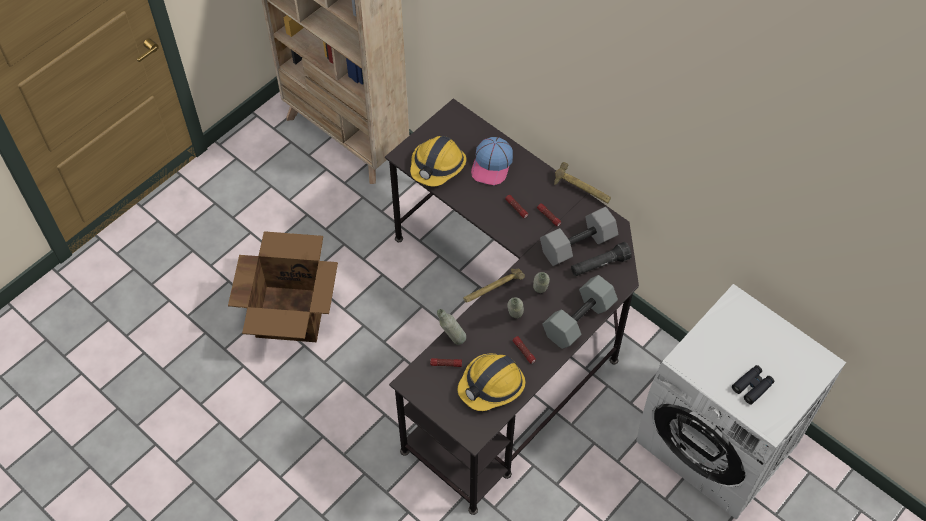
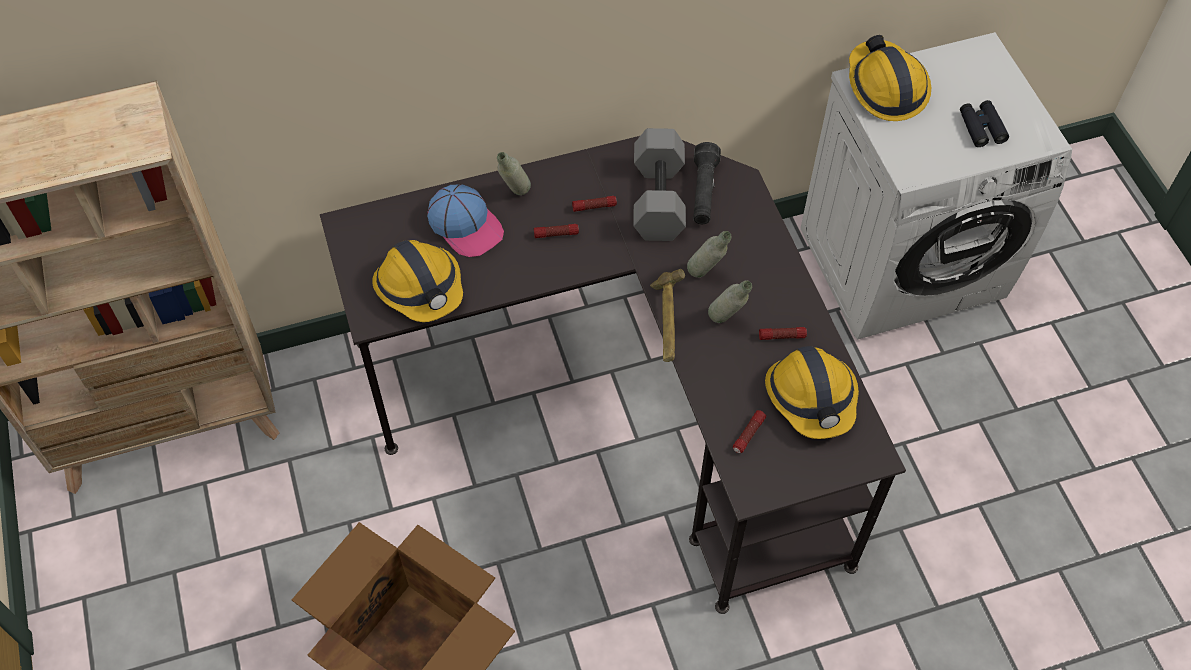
camera: 60 degrees left, 0 degrees up
(452, 339) = (713, 408): grey bottle -> grey bottle (515, 195)
(578, 318) = (768, 254): grey dumbbell -> none
(581, 191) = (580, 154): hammer -> none
(743, 318) = (885, 87): none -> hard hat

